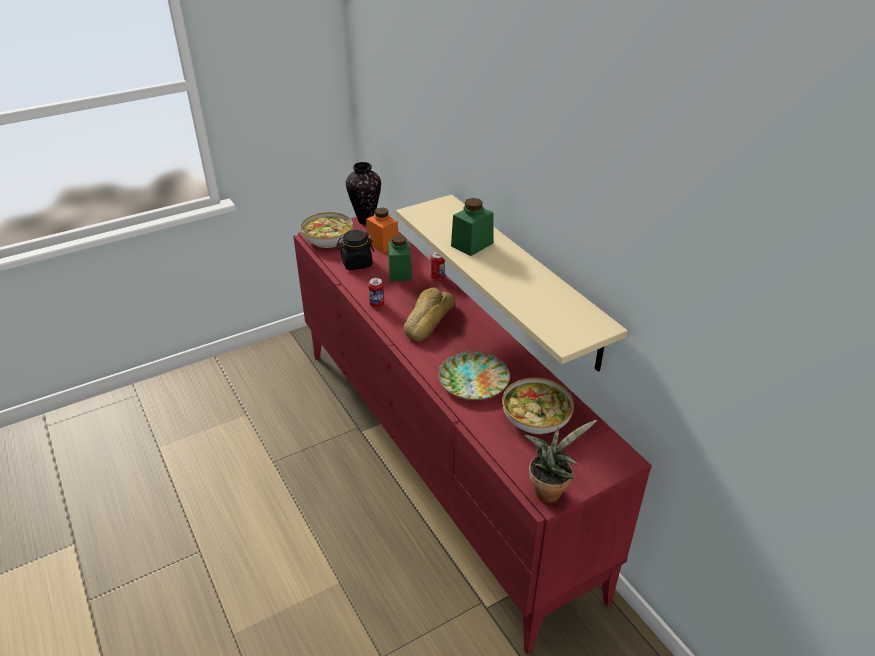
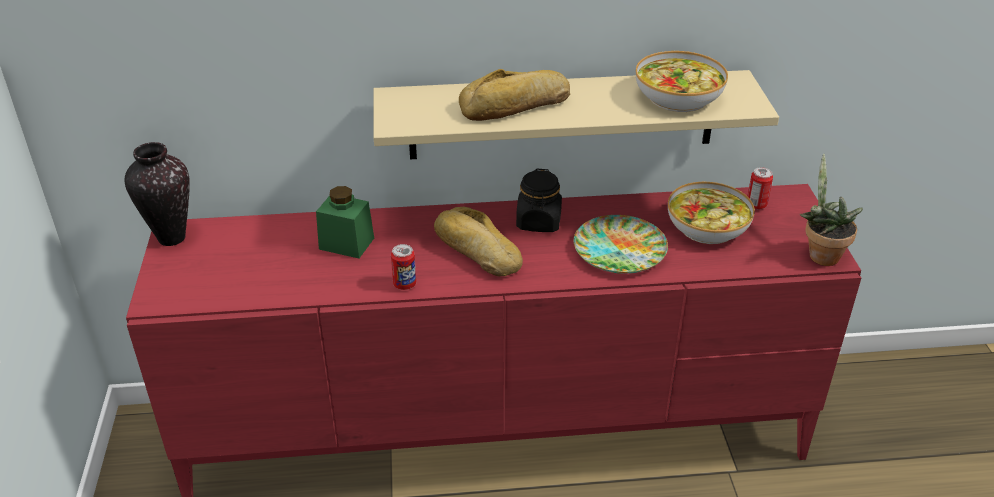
camera: 65 degrees left, 0 degrees up
(328, 238) = (182, 288): bowl -> bowl (677, 97)
(356, 263) = (283, 277): black jar -> black jar (539, 222)
(383, 244) = (256, 239): orange jar -> none
(437, 277) = (386, 215): can -> can (756, 205)
(472, 244) = (516, 106): green jar -> bread

